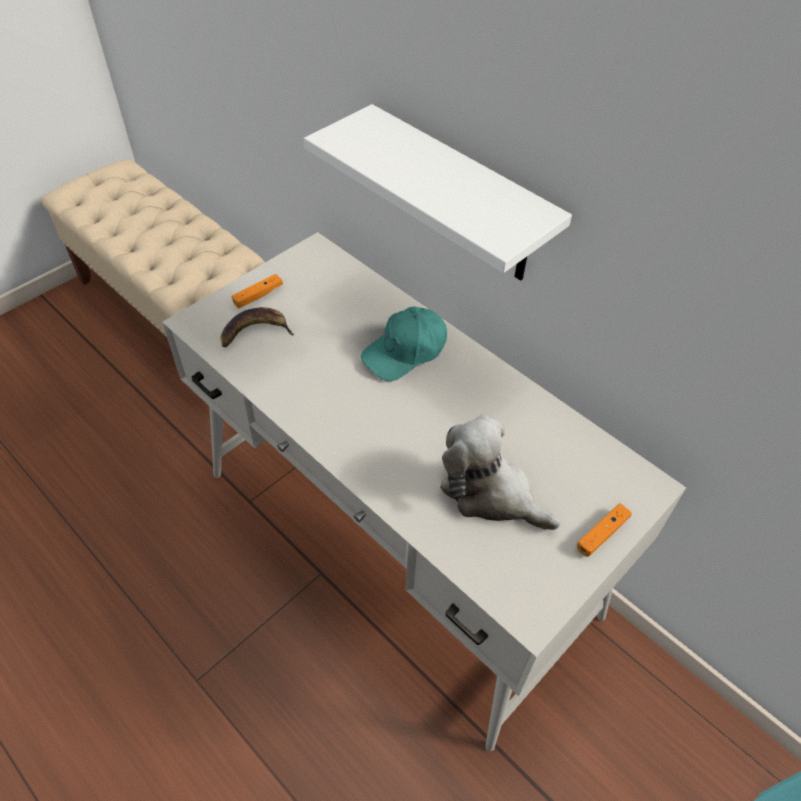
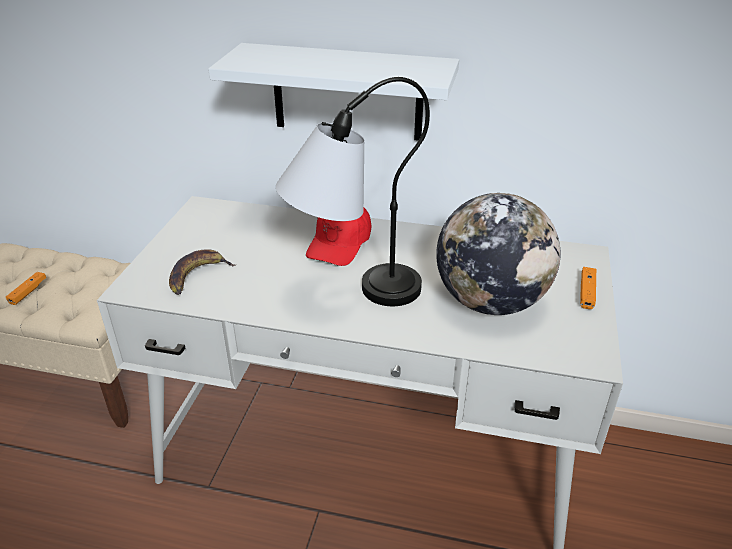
camera: 30 degrees left, 15 degrees down
(258, 295) = (177, 251): orange game controller -> orange game controller (28, 292)
(367, 418) = (351, 295): none -> table lamp
(405, 352) = (340, 243): turquoise cap -> red cap
(490, 493) = (490, 301): plush toy -> globe

